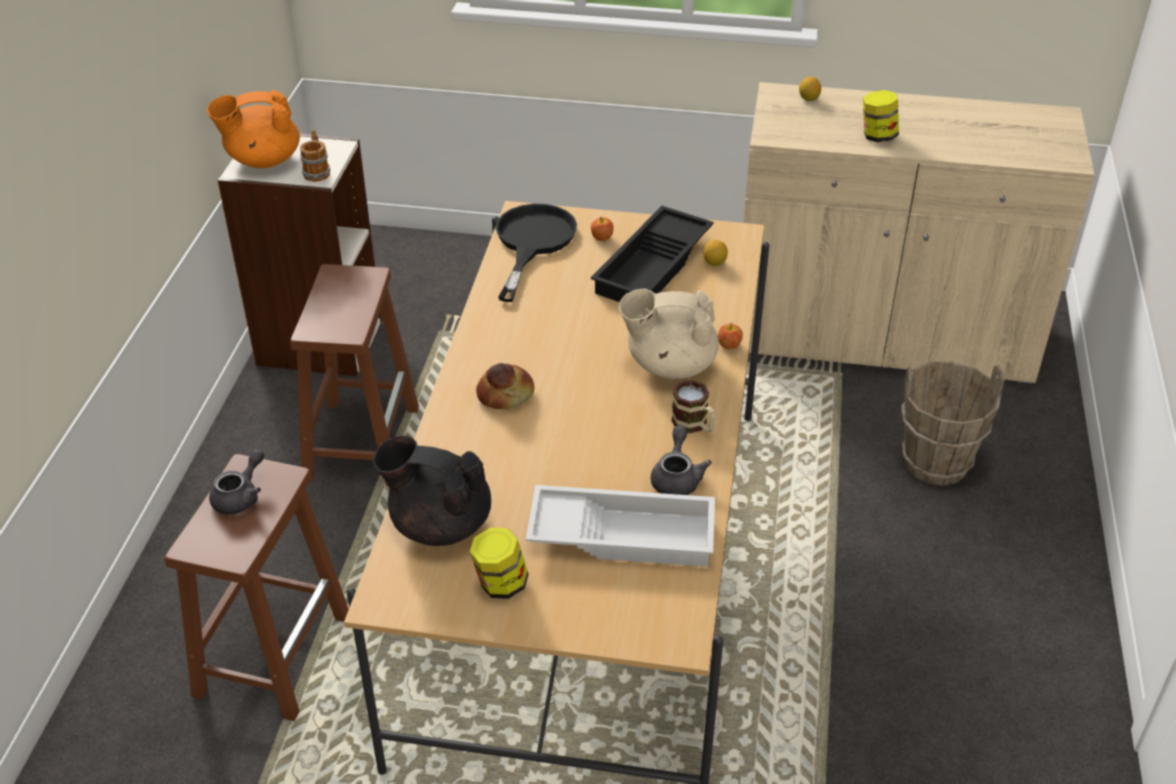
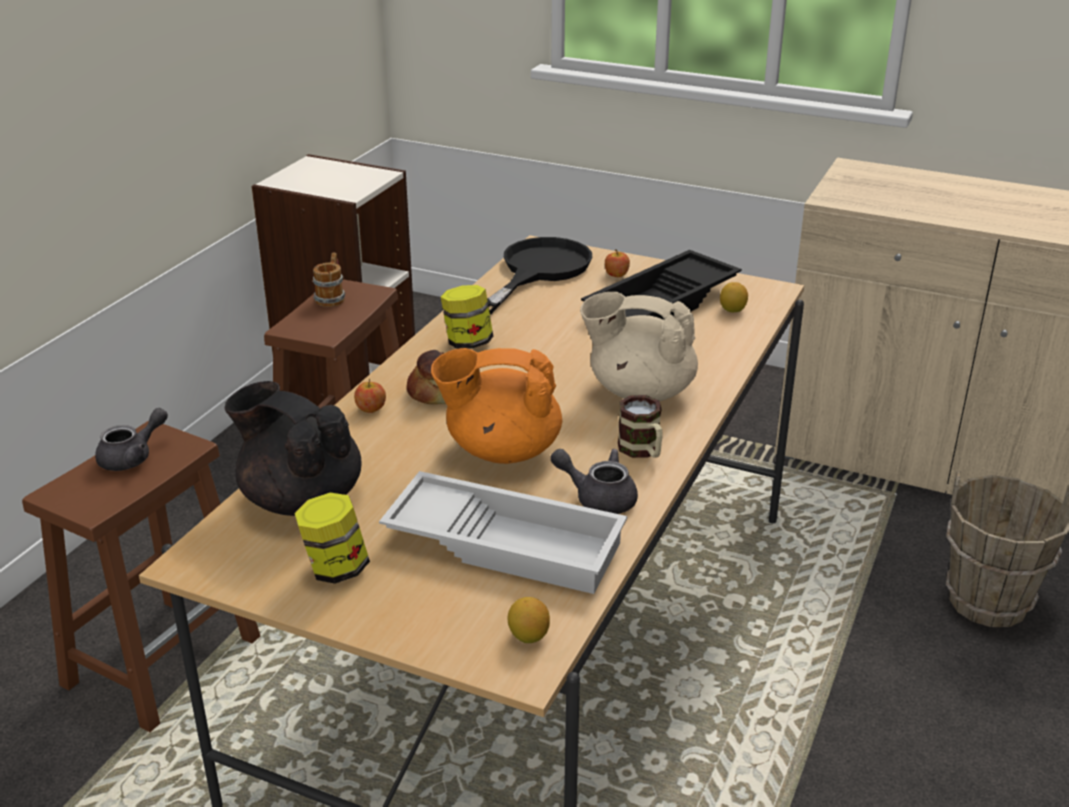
camera: 15 degrees right, 10 degrees down
(262, 160) = (303, 176): orange teapot -> orange teapot (501, 450)
(317, 171) = (349, 189): mug -> mug (332, 297)
(677, 477) = (598, 498): grey teapot -> grey teapot turned 90 degrees counterclockwise
(729, 345) = (717, 383): apple -> apple (371, 409)
(808, 99) = (887, 174): lemon -> lemon (528, 636)
(877, 136) = (956, 210): jar -> jar (468, 343)

